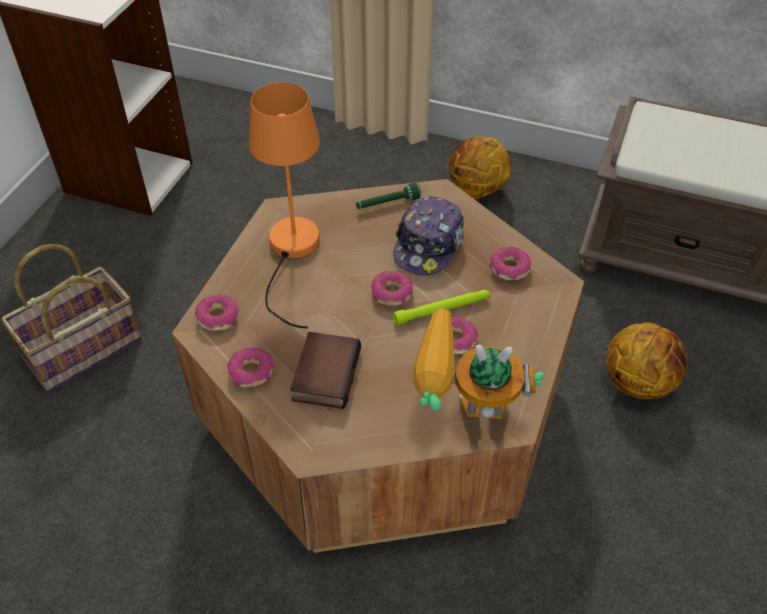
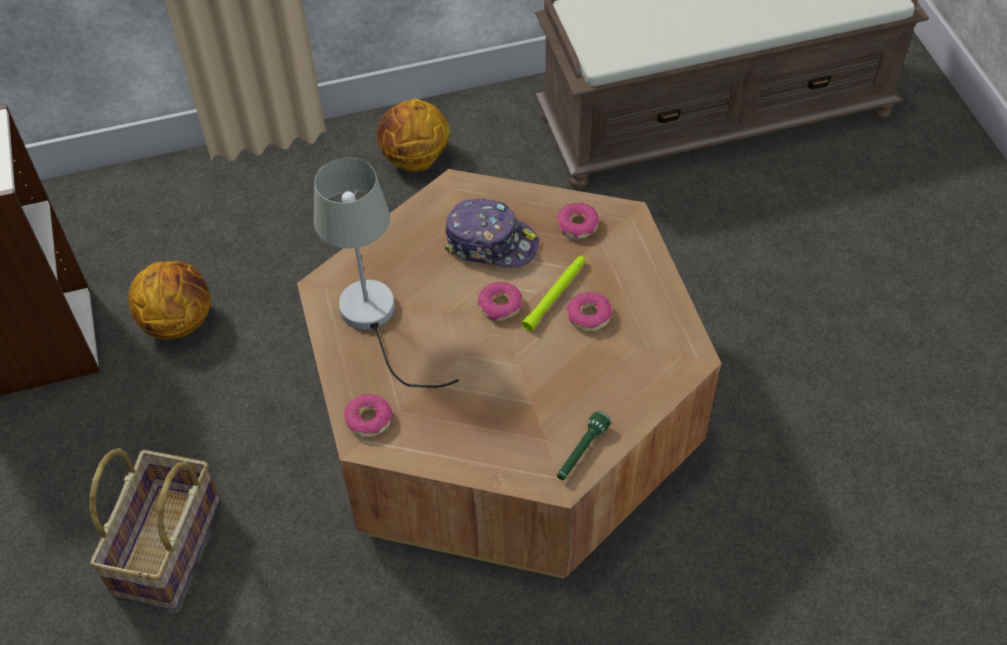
camera: 35 degrees left, 5 degrees up
(251, 372) = (448, 448): donut -> none
(291, 253) = (376, 320): orange table lamp -> grey table lamp
(324, 373) = (510, 410): book -> none
(387, 204) = (418, 223): green flashlight -> green flashlight (581, 452)
(428, 245) = (491, 243): cap -> cap turned 60 degrees counterclockwise
(461, 417) = (650, 376): toy robot -> none
(639, 382) = (699, 266): basketball -> basketball (179, 321)

